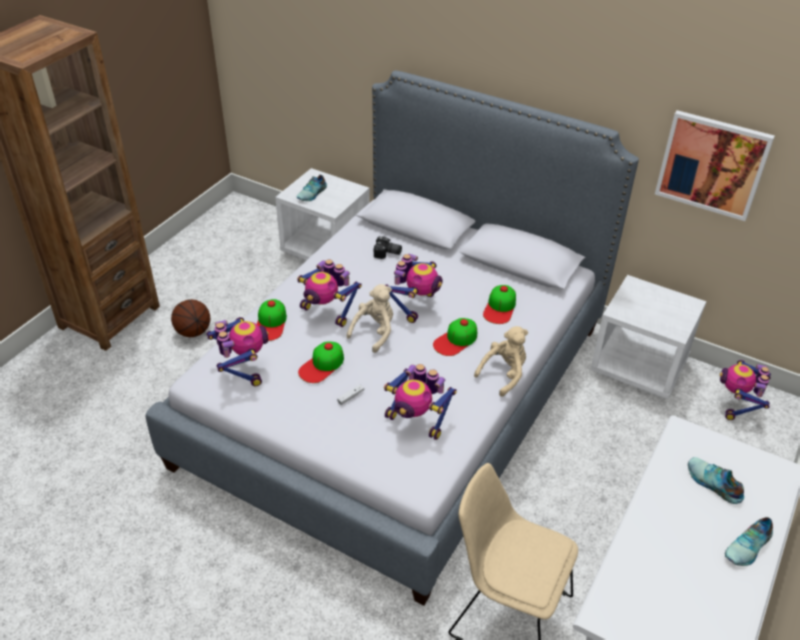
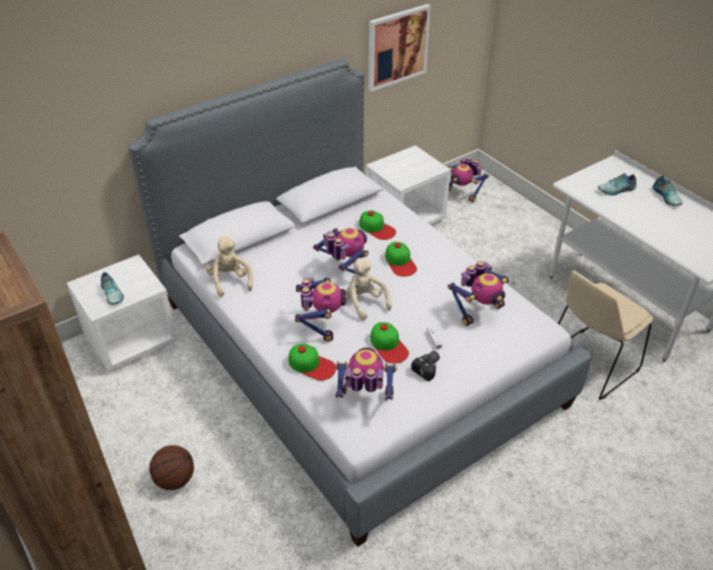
camera: 65 degrees left, 0 degrees up
(328, 312) = (320, 323): toy robot -> toy robot turned 60 degrees counterclockwise
(387, 254) = (265, 265): camera -> camera (428, 368)
(504, 374) = (450, 251): beige plush toy -> beige plush toy (230, 281)

